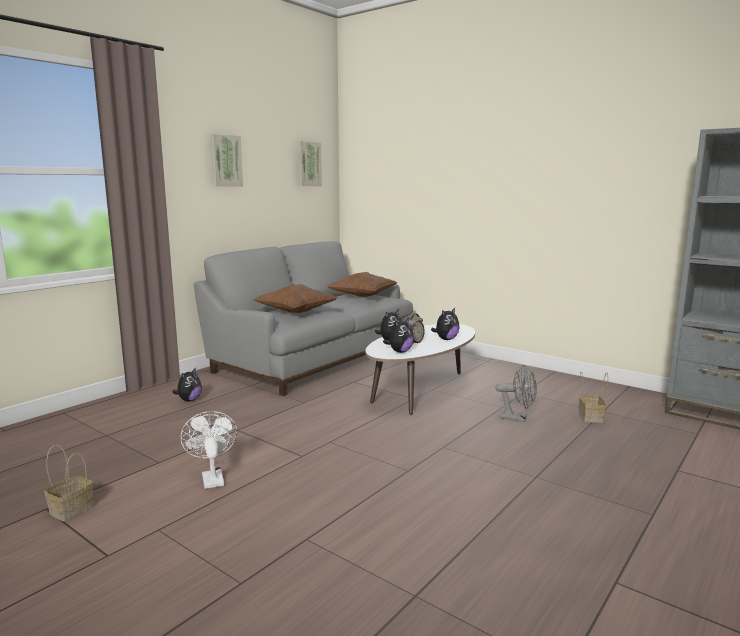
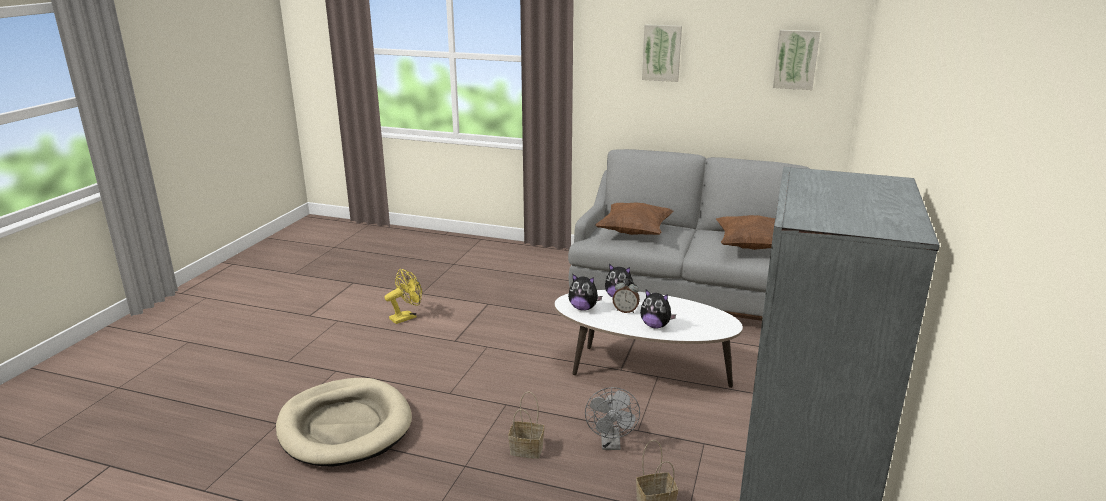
camera: 70 degrees right, 10 degrees up
(71, 510) = (352, 289): basket -> basket (525, 450)
(189, 400) = (533, 269): plush toy -> none
(211, 477) = (406, 317): white fan -> yellow fan
(444, 539) = (345, 426): none -> beige dog bed

